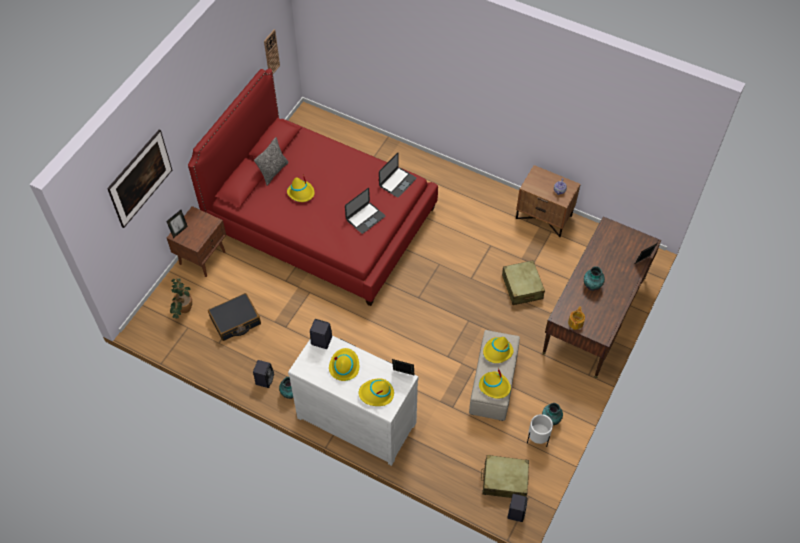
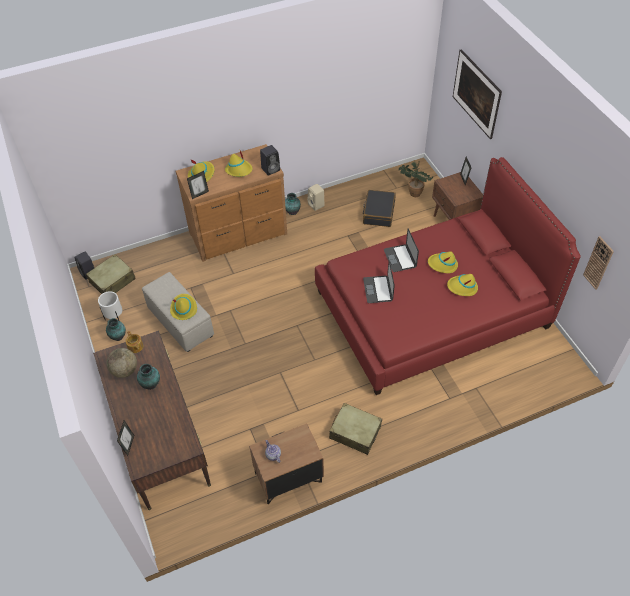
camera: 130 degrees right, 5 degrees down
(265, 379) = (316, 205): black speaker -> beige speaker
(273, 172) = (482, 259): pillow -> none
(357, 418) = (239, 234): white dresser -> brown dresser
(397, 182) = (398, 335): laptop -> laptop (400, 258)
(494, 386) = (161, 288): yellow hat -> yellow hat (462, 287)
(522, 287) = (236, 402): beige suitcase -> beige suitcase (355, 432)
(599, 312) = (125, 370): none -> globe

